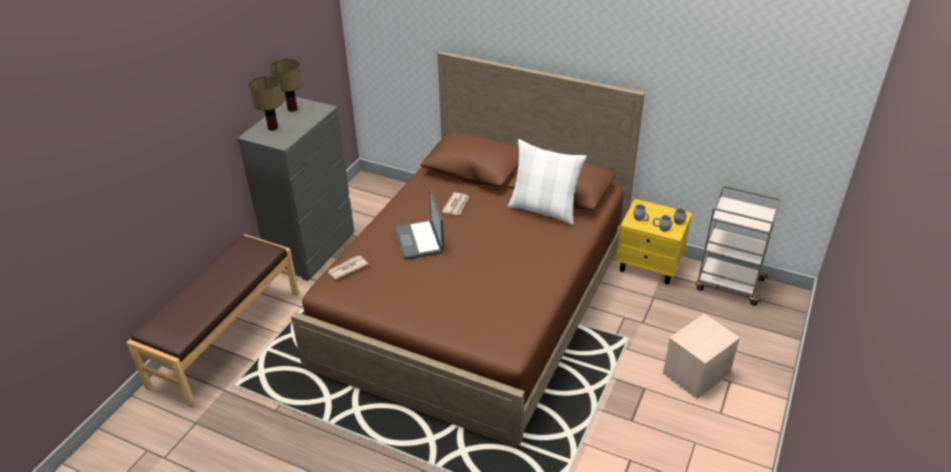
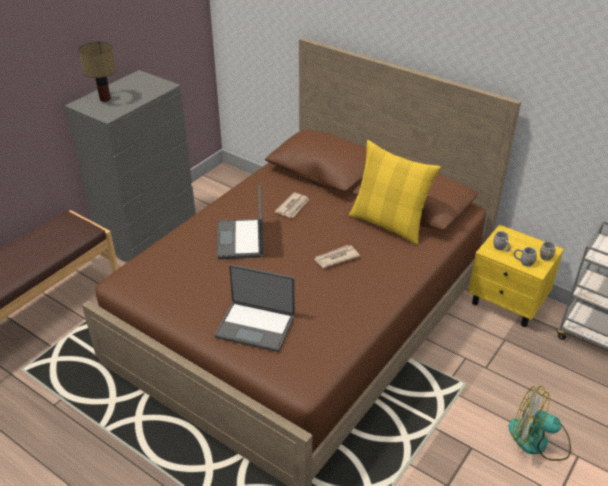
camera: 10 degrees right, 0 degrees up
(292, 109) = (133, 83): table lamp -> none
(347, 268) = (153, 260): newspaper -> newspaper (336, 258)
(456, 311) = (256, 326): none -> laptop
(543, 210) = (388, 224): white pillow -> yellow pillow
(696, 374) = (538, 440): beige storage box -> fan

